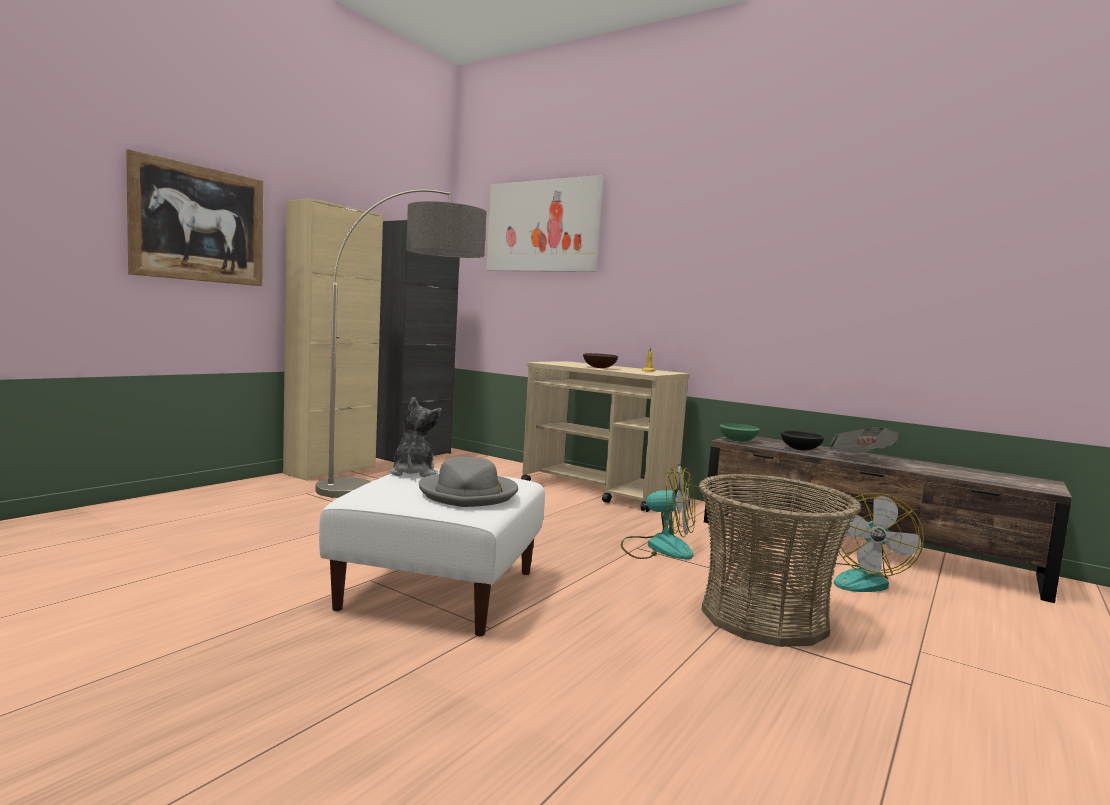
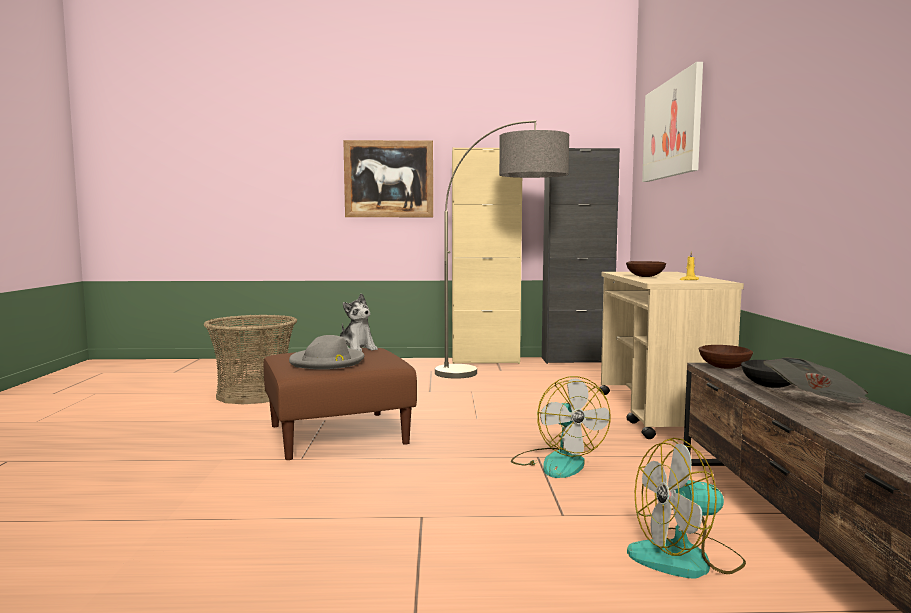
camera: 55 degrees right, 0 degrees up
(413, 472) = (357, 348): plush toy -> plush toy turned 90 degrees clockwise
(439, 589) = (338, 434): white ottoman -> brown ottoman
(738, 440) = (725, 367): green bowl -> brown bowl
(764, 616) = (470, 529): basket -> basket (254, 394)

